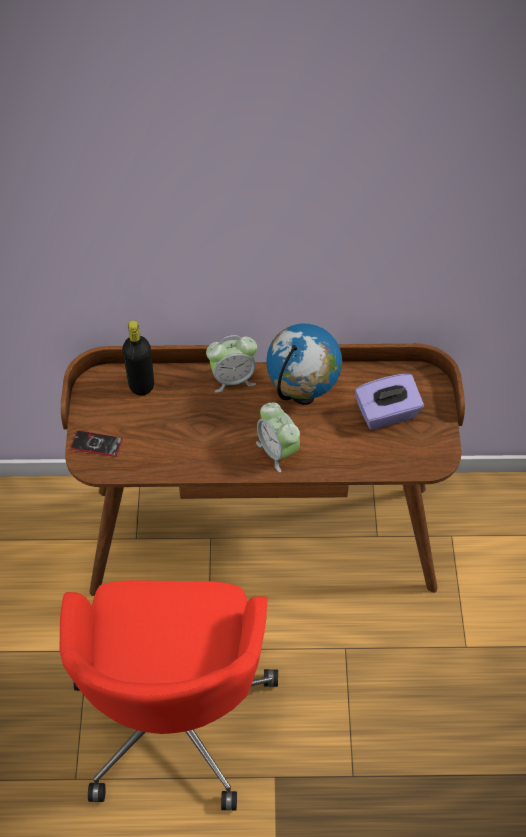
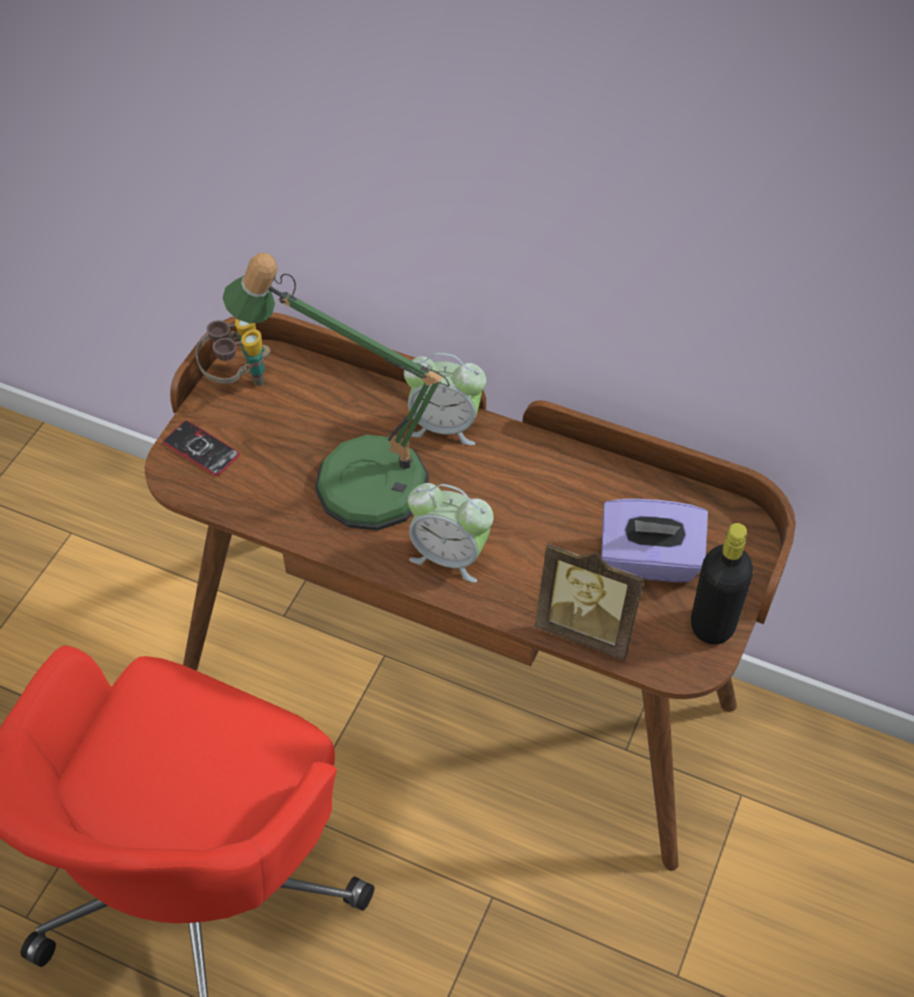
camera: 25 degrees right, 0 degrees up
(93, 394) = (238, 378): none -> binoculars
(141, 385) = (311, 389): black bottle -> black bottle (712, 625)
(197, 426) = (354, 475): none -> table lamp
(277, 451) = (450, 556): alarm clock -> alarm clock turned 60 degrees counterclockwise
(302, 396) = (534, 487): globe -> none
(374, 462) = (587, 627): none -> picture frame

